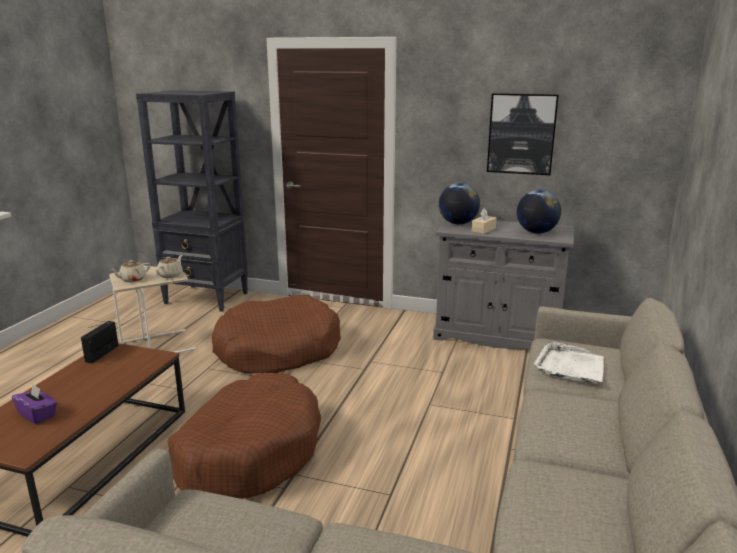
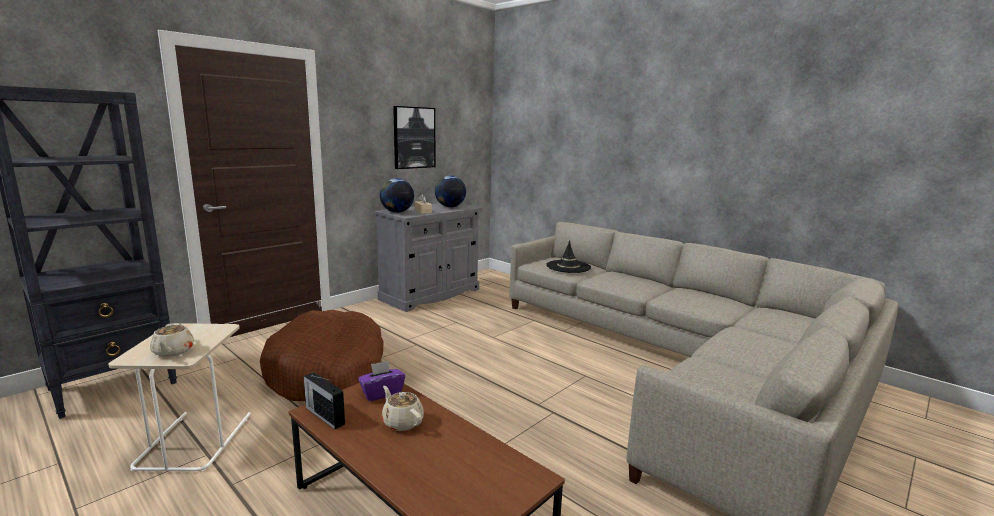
camera: 65 degrees left, 5 degrees down
(38, 415) = (448, 468): purple tissue box -> purple tissue box (382, 393)
(170, 275) = (208, 330): beige teapot -> beige teapot (402, 422)
(249, 452) = (491, 418): brown dog bed -> none
(570, 366) = (568, 267): white tray -> black hat

